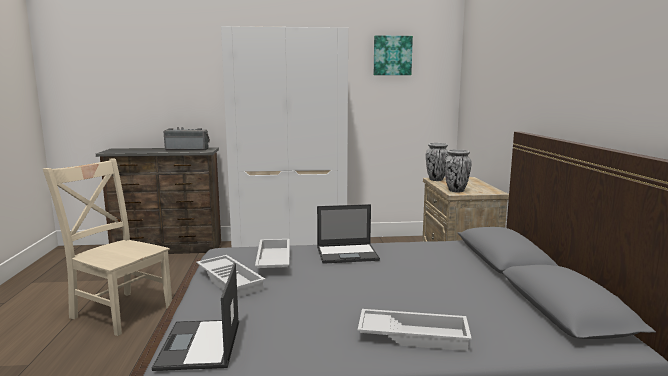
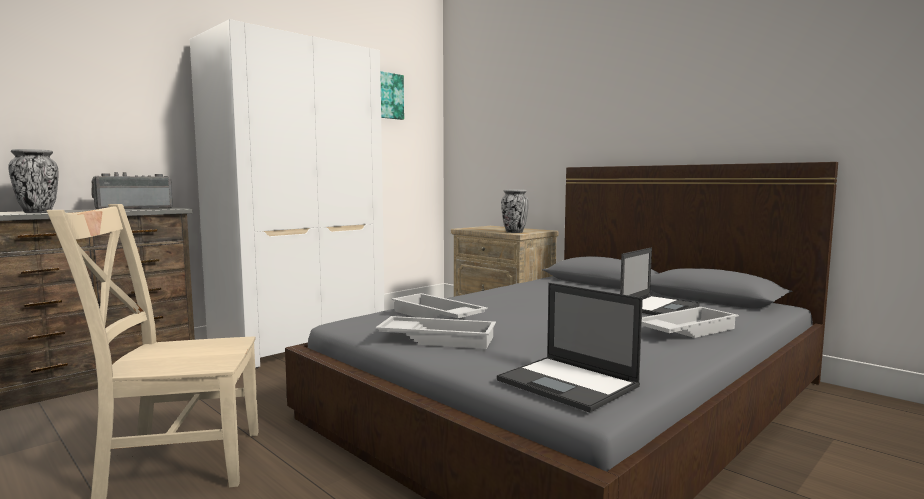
camera: 40 degrees left, 5 degrees down
(348, 254) = (488, 299): laptop -> laptop (659, 307)
(436, 179) = (468, 228): vase -> vase (37, 212)

